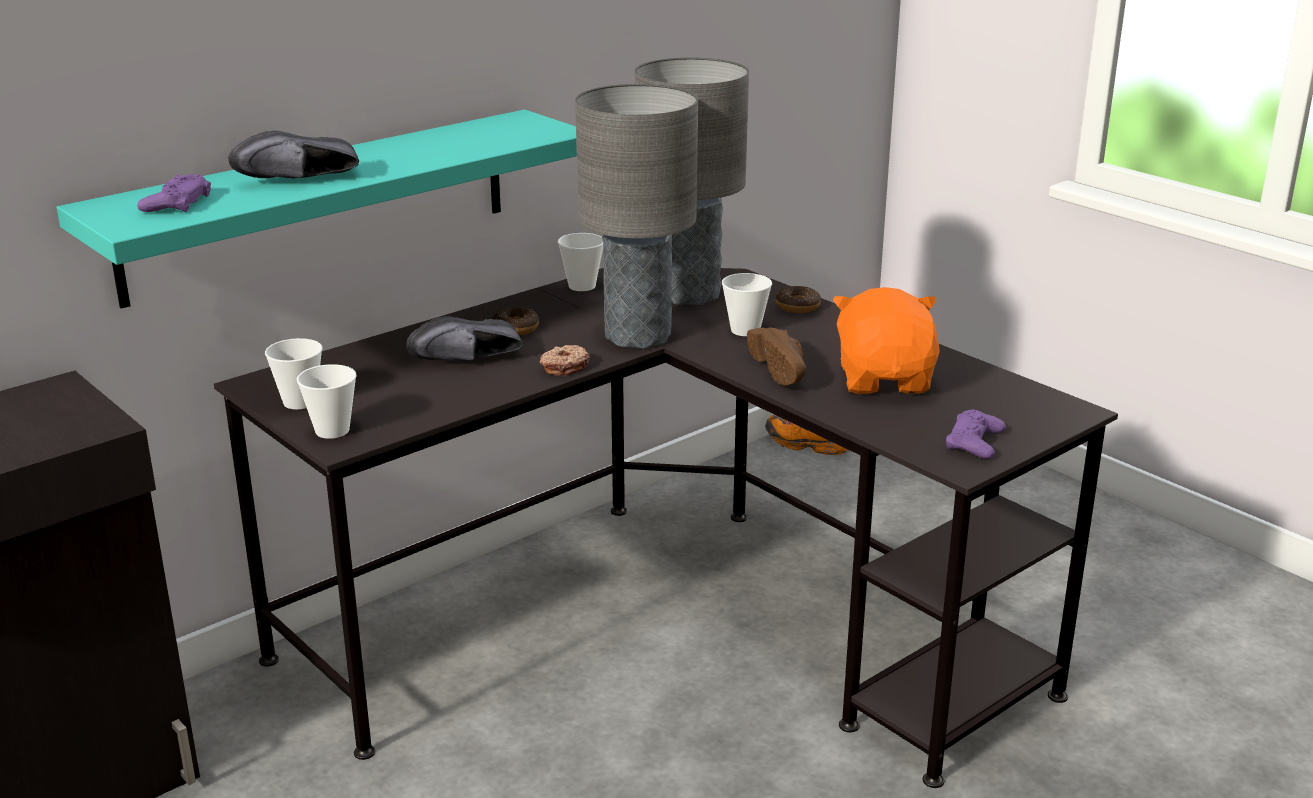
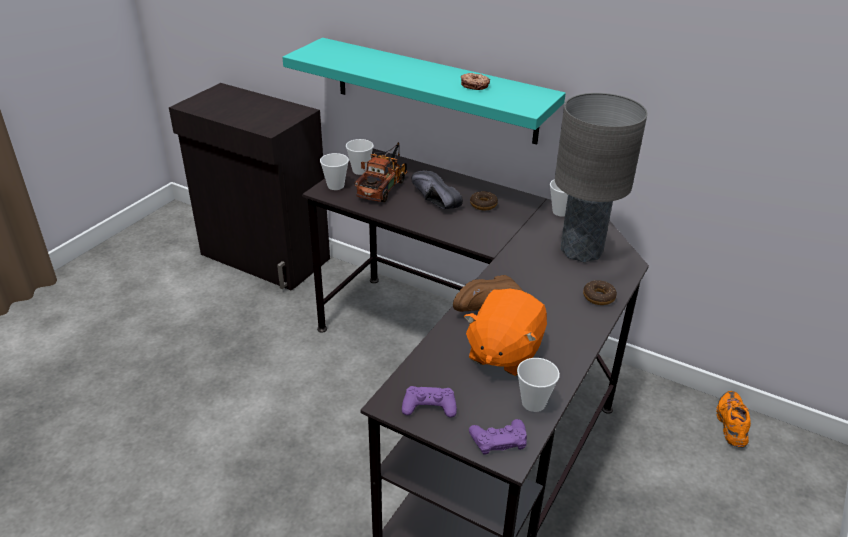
camera: 70 degrees right, 10 degrees up
(176, 203) = (337, 54): purple game controller -> purple game controller (498, 440)
(301, 181) = (385, 69): black shoe -> none
(379, 390) = (384, 186): none -> toy truck
(564, 367) = (444, 230): donut -> donut (474, 85)
(637, 337) = (501, 245): grey table lamp -> none
(745, 330) = (541, 282): cup -> cup (533, 403)
(885, 380) = (503, 353): orange plush toy -> orange plush toy turned 135 degrees clockwise

